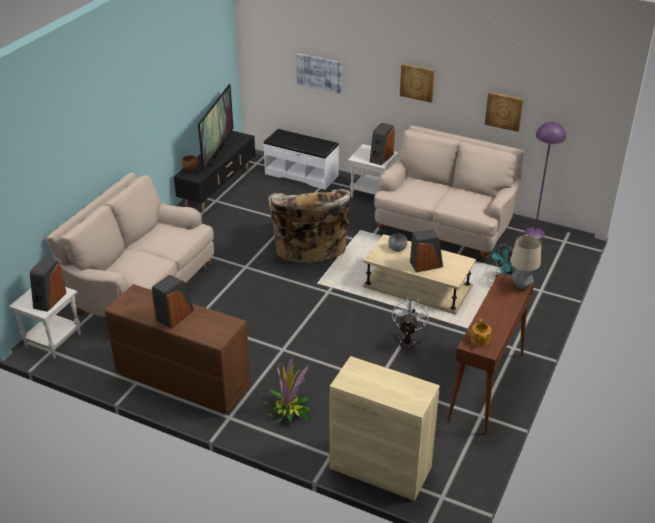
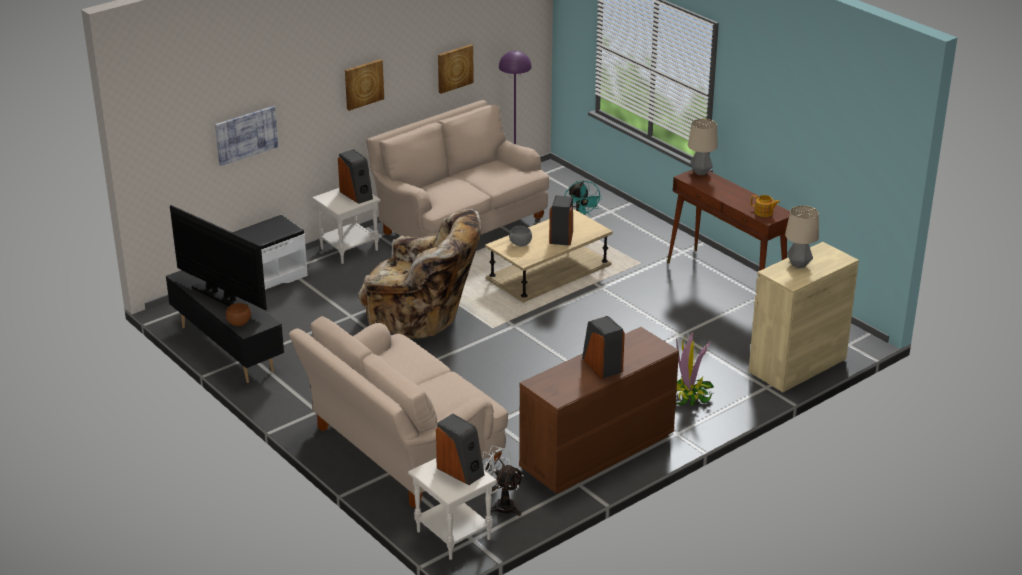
camera: 65 degrees left, 5 degrees down
(381, 379) = (799, 264): none -> table lamp
(407, 342) = (633, 302): white fan -> white fan (500, 505)

